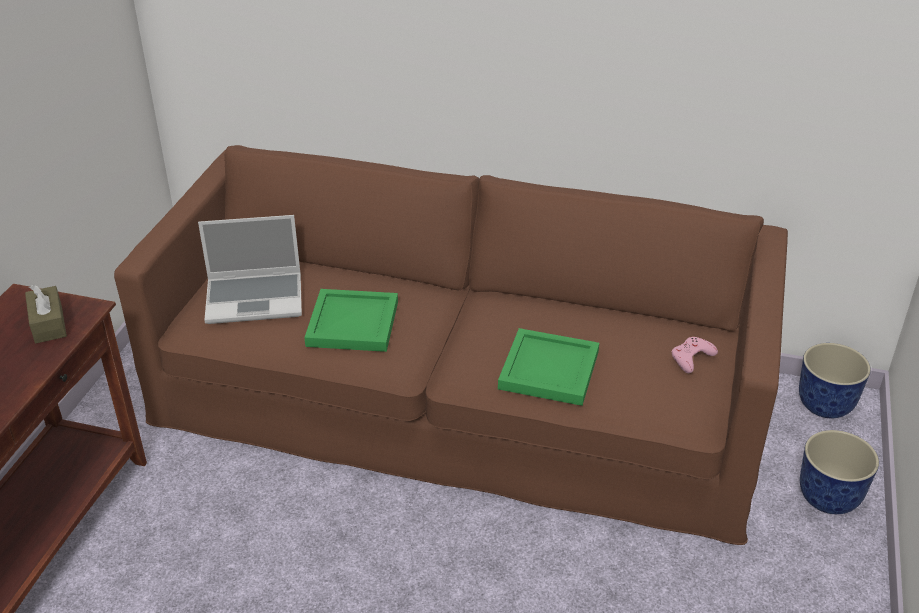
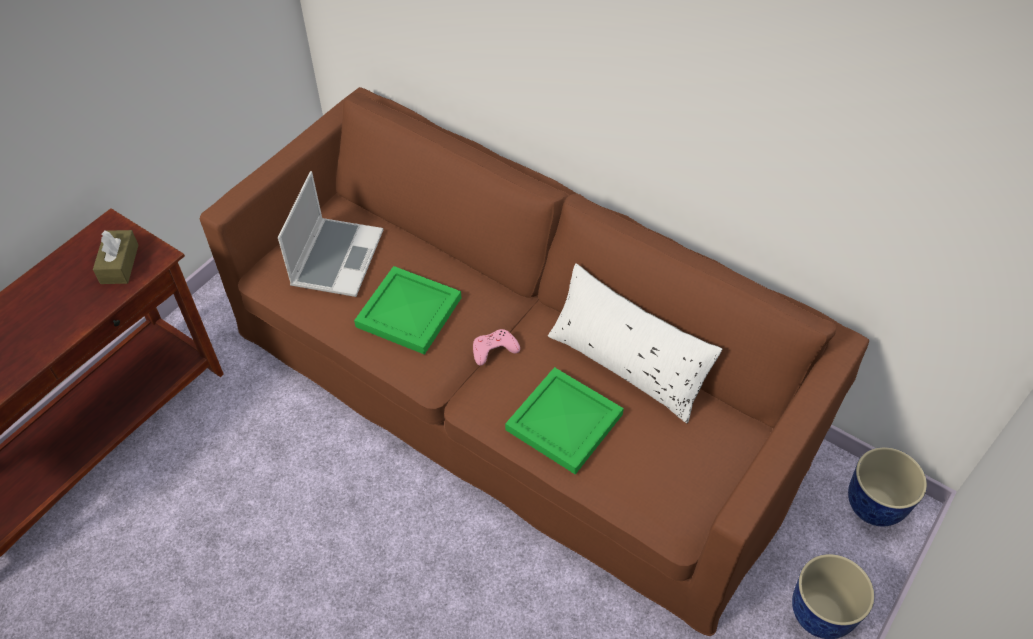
camera: 20 degrees right, 15 degrees up
(256, 298) = (336, 258): laptop -> laptop turned 90 degrees counterclockwise
(580, 315) = (627, 364): none -> white pillow
(691, 358) = (711, 450): pink game controller -> pink game controller (494, 349)

